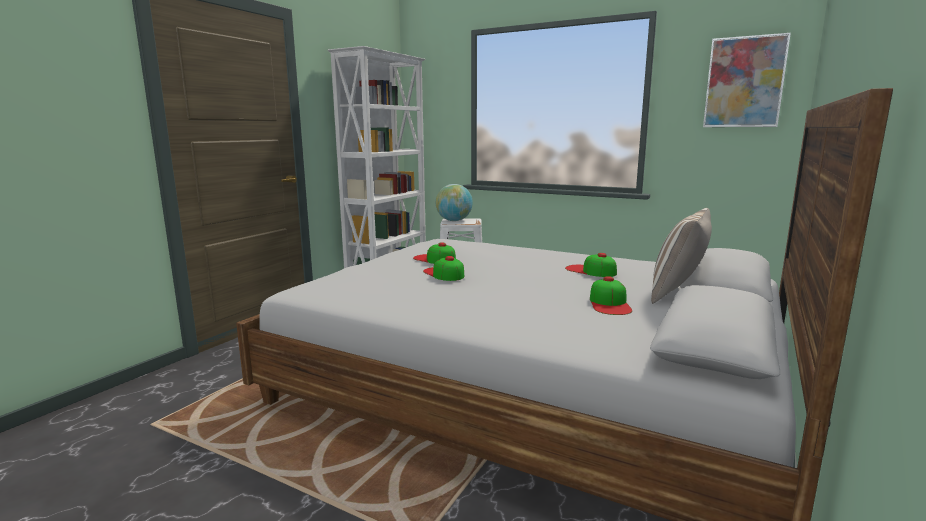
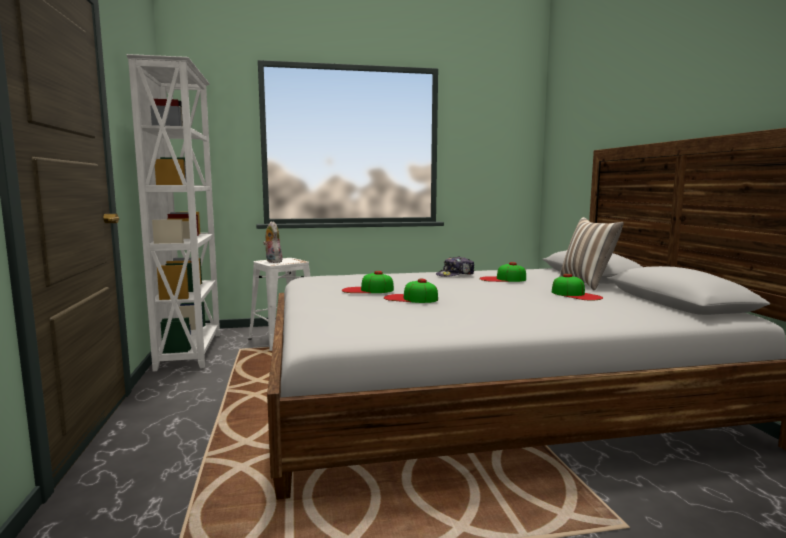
camera: 40 degrees left, 5 degrees down
(454, 220) = (272, 261): globe -> plush toy
(560, 258) = (455, 275): none -> cap
(744, 82) = (503, 132): picture -> none

